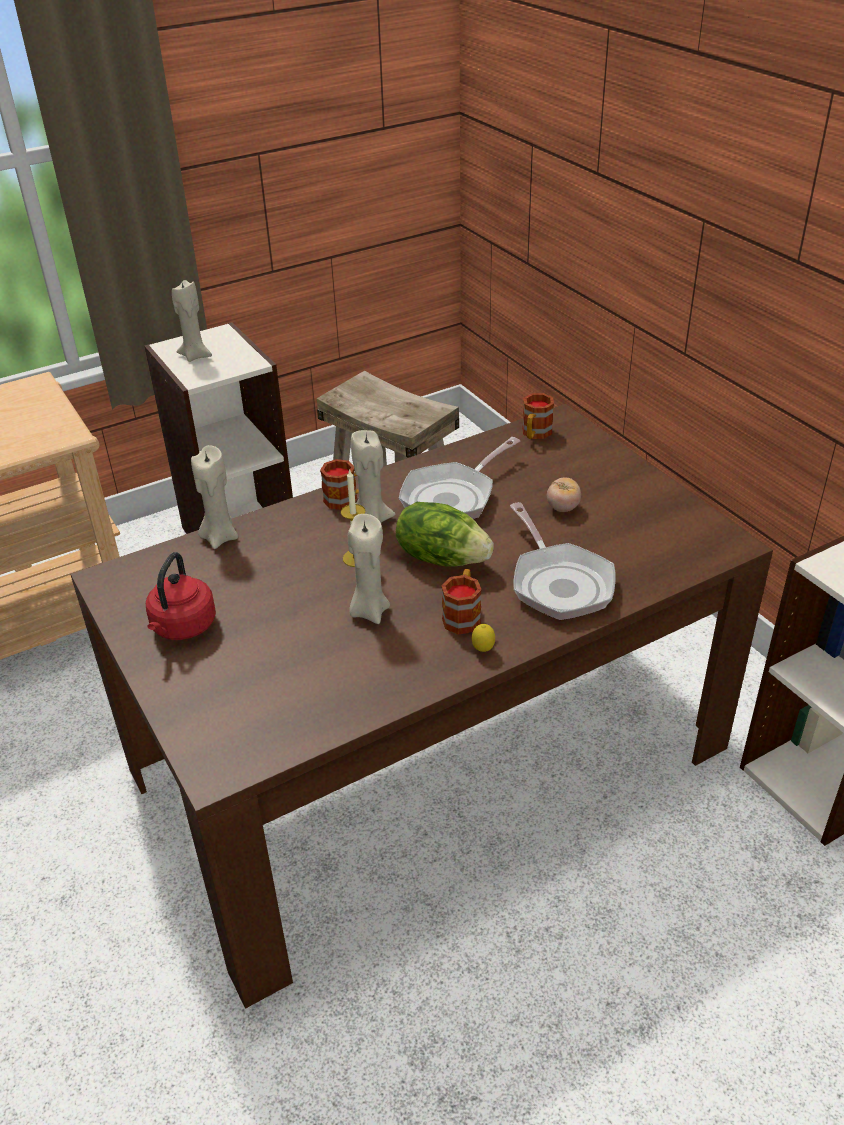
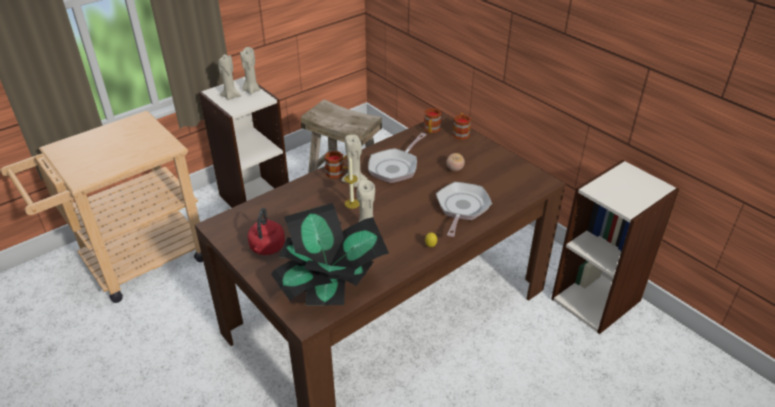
camera: 10 degrees left, 0 degrees up
(219, 537) = (273, 198): beige candle -> beige candle (251, 90)
(277, 710) = (330, 286): none -> potted plant
(442, 557) = (397, 200): lettuce -> none
(463, 615) = (416, 229): mug -> mug (461, 133)
(559, 583) = (461, 208): frying pan -> frying pan turned 135 degrees counterclockwise

